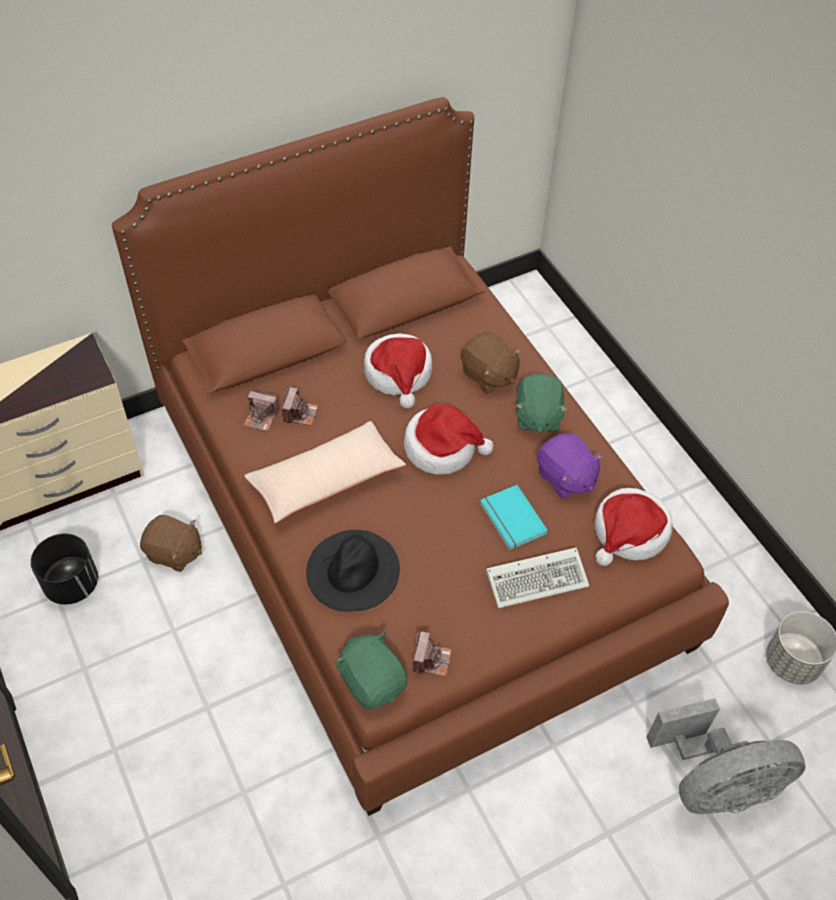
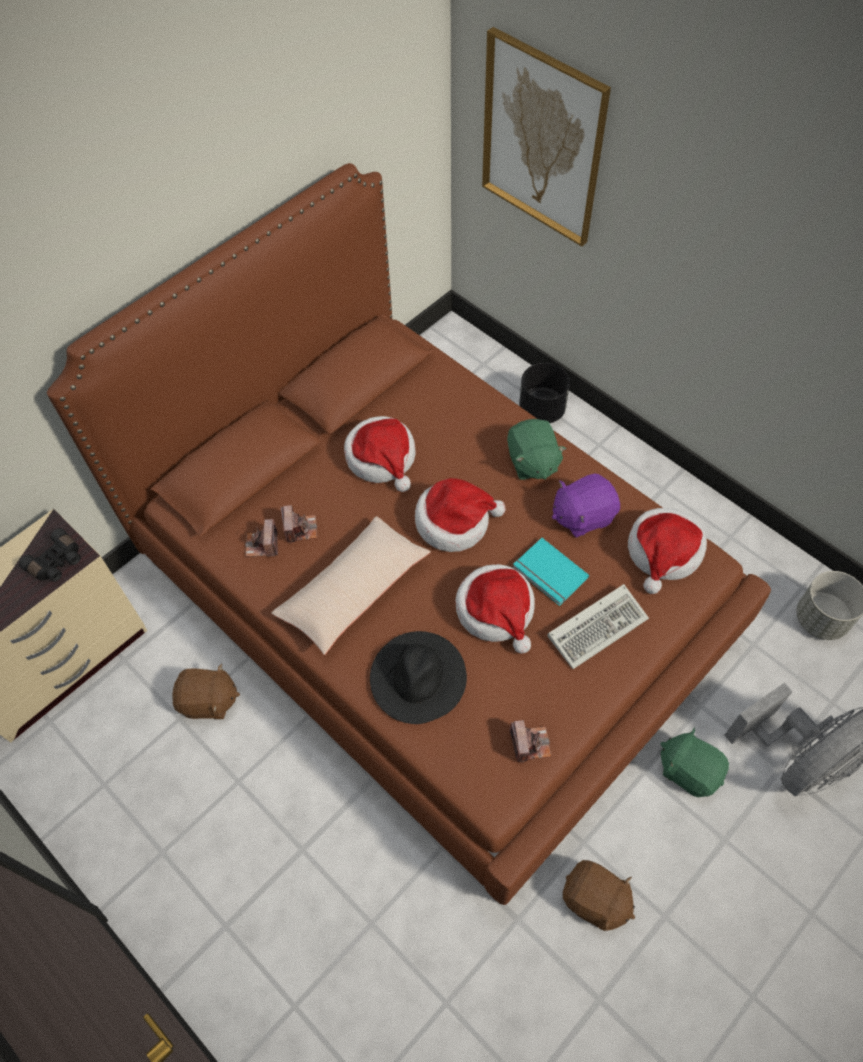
camera: 15 degrees left, 5 degrees up
(72, 584) = (116, 767): black planter -> black planter (541, 409)
(78, 378) = (57, 563): none -> black binoculars
(261, 417) = (262, 545): camera -> camera turned 90 degrees clockwise
(372, 681) = (481, 785): green plush toy -> green plush toy (689, 770)
(448, 536) = (496, 611): none -> hat
(488, 375) = (469, 434): brown plush toy -> brown plush toy (595, 900)
(565, 478) = (582, 516): purple plush toy -> purple plush toy turned 120 degrees clockwise
(632, 119) = (542, 140): none -> picture

